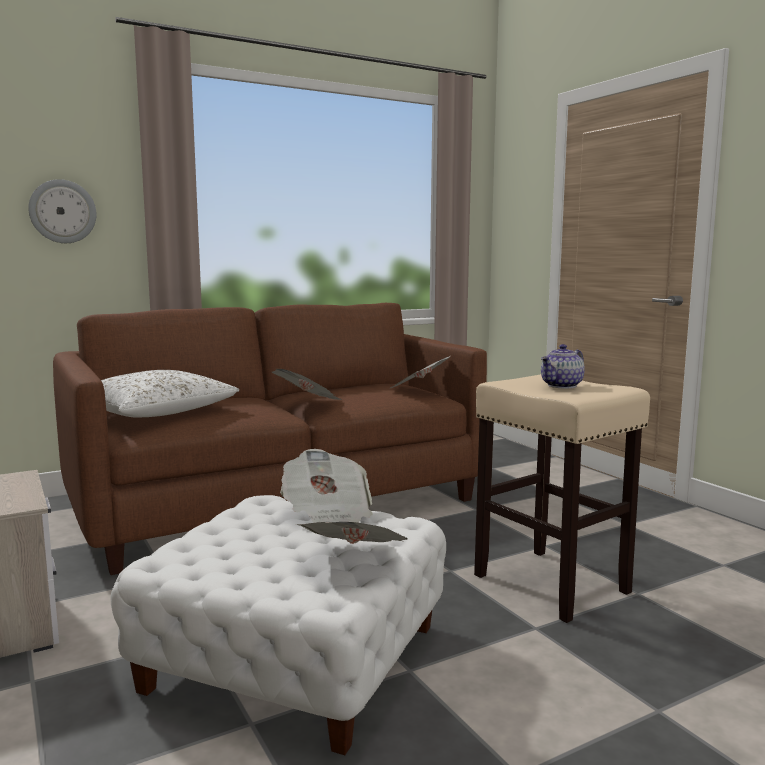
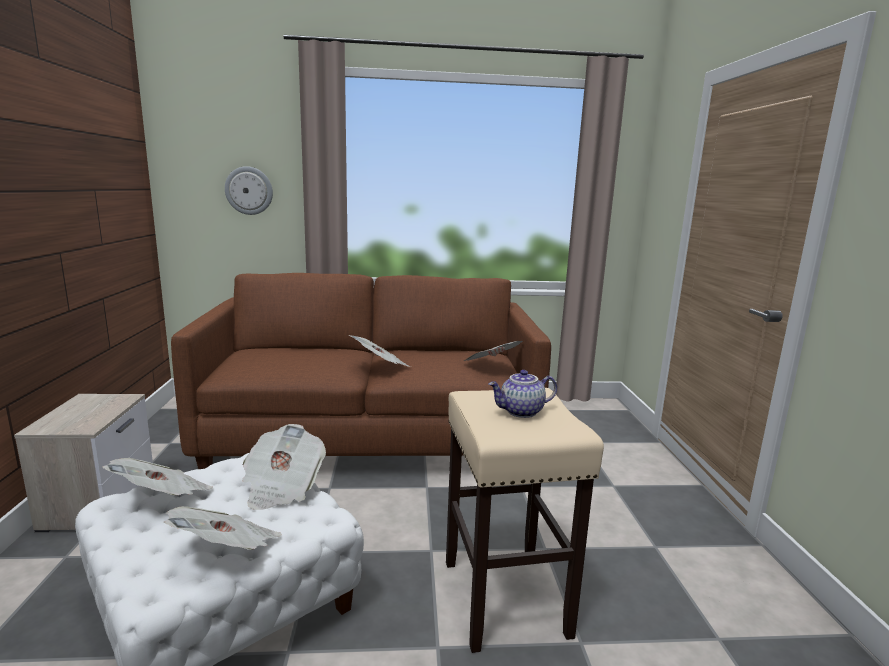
camera: 25 degrees right, 5 degrees up
(155, 412) = (263, 356): white pillow -> none
(213, 546) = (163, 498): none -> newspaper

